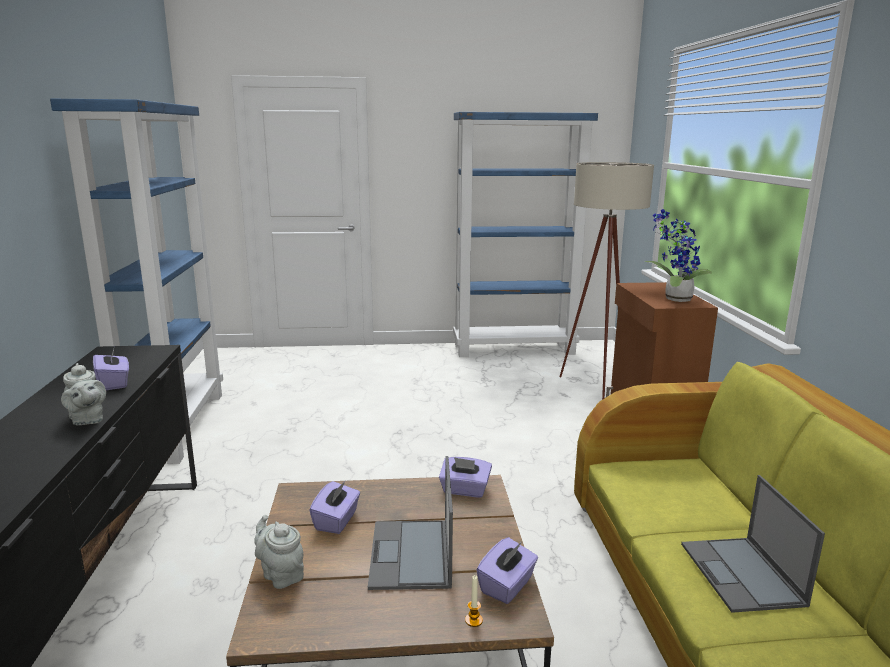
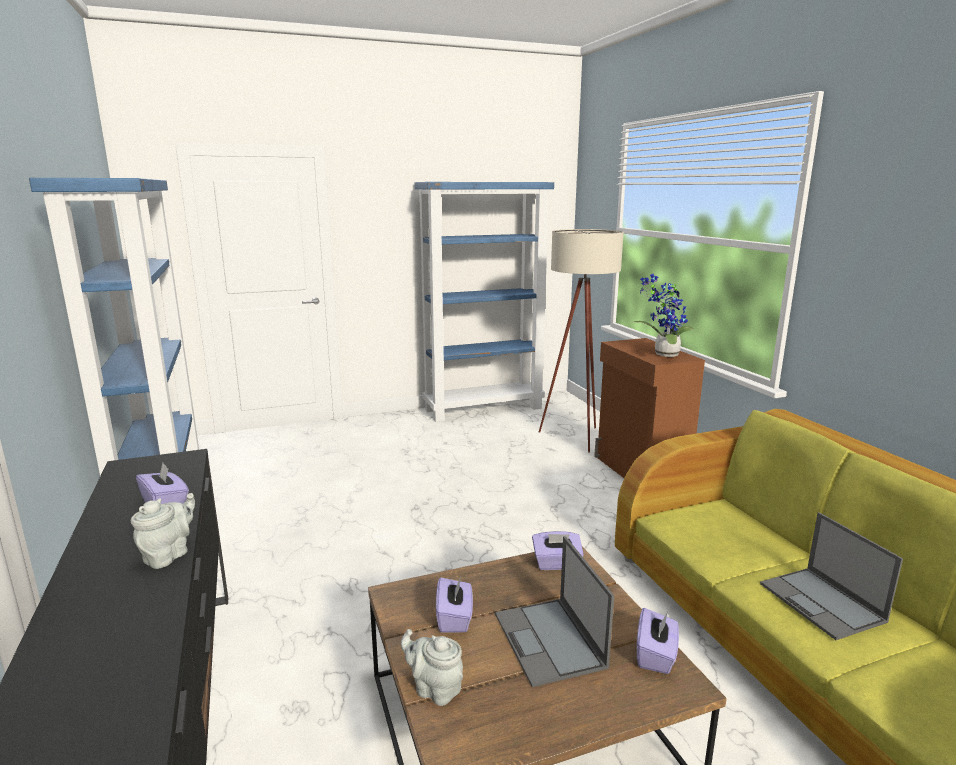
camera: 15 degrees left, 0 degrees up
(87, 420) = (169, 555): grey teapot -> grey teapot turned 105 degrees counterclockwise
(473, 620) = (648, 697): candle -> none

